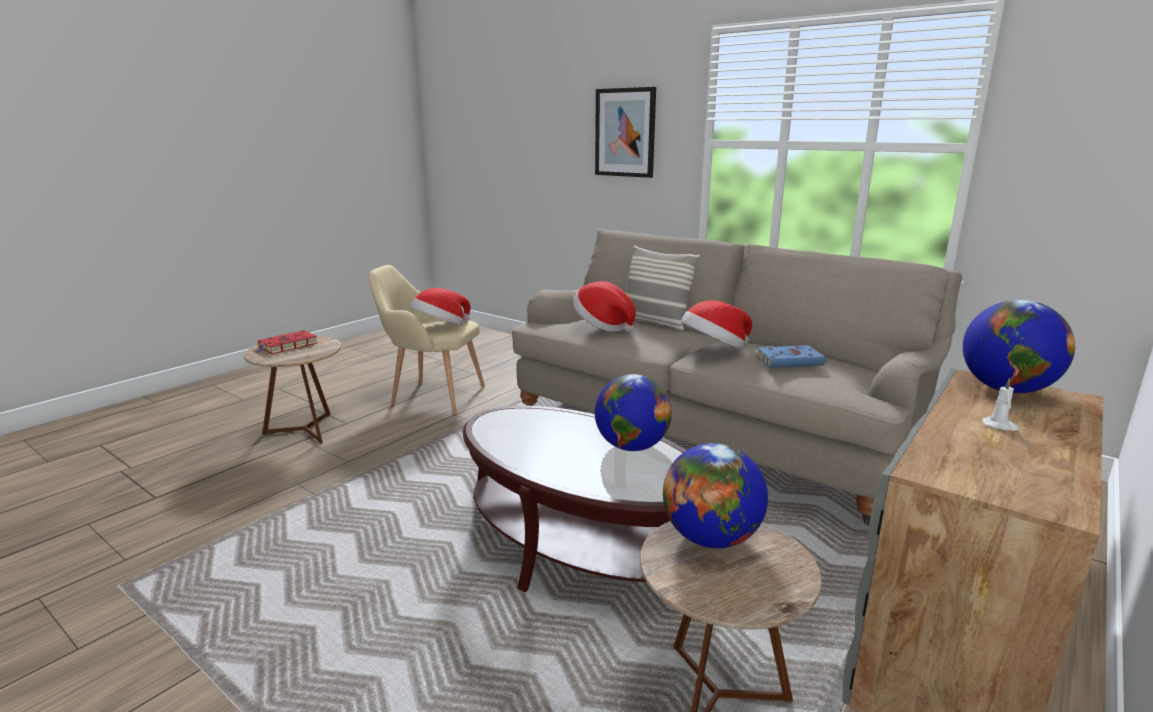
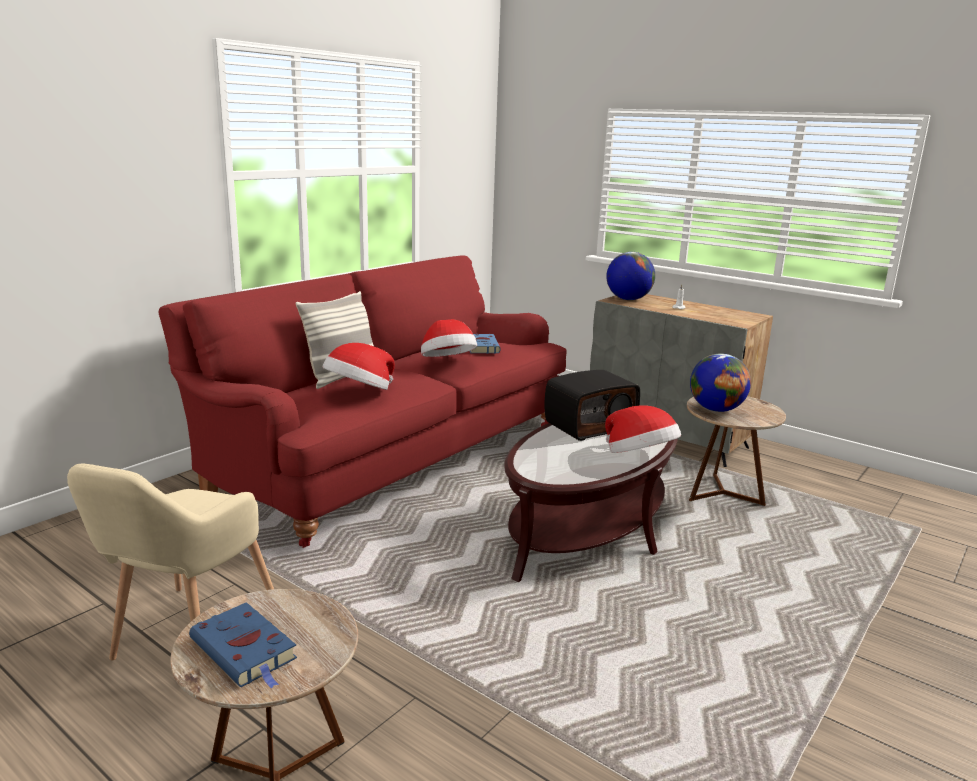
camera: 90 degrees left, 0 degrees up
(287, 346) = (245, 651): red book -> blue book
(441, 327) = (205, 510): hat -> hat (639, 457)
(625, 132) = (111, 166): picture -> none
(631, 446) = (589, 425): globe -> radio
(709, 432) = (390, 457): beige sofa -> red sofa

